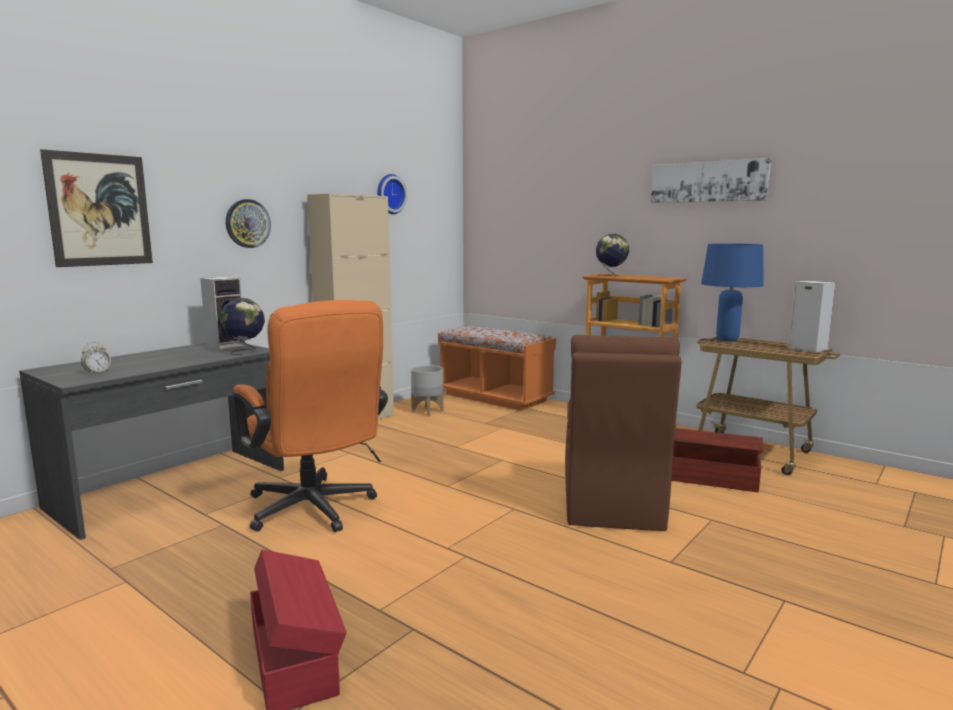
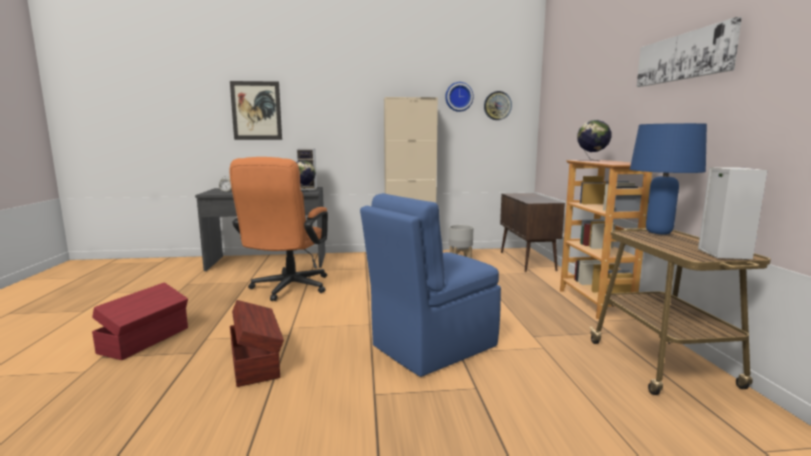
camera: 45 degrees right, 0 degrees up
(247, 223) = (341, 118): wall clock -> wall clock (497, 105)
(495, 397) = (527, 261): orange bench -> brown cabinet
(612, 504) = (431, 346): brown chair -> blue chair
(712, 478) = (559, 365): brown storage box -> brown storage box (255, 361)

